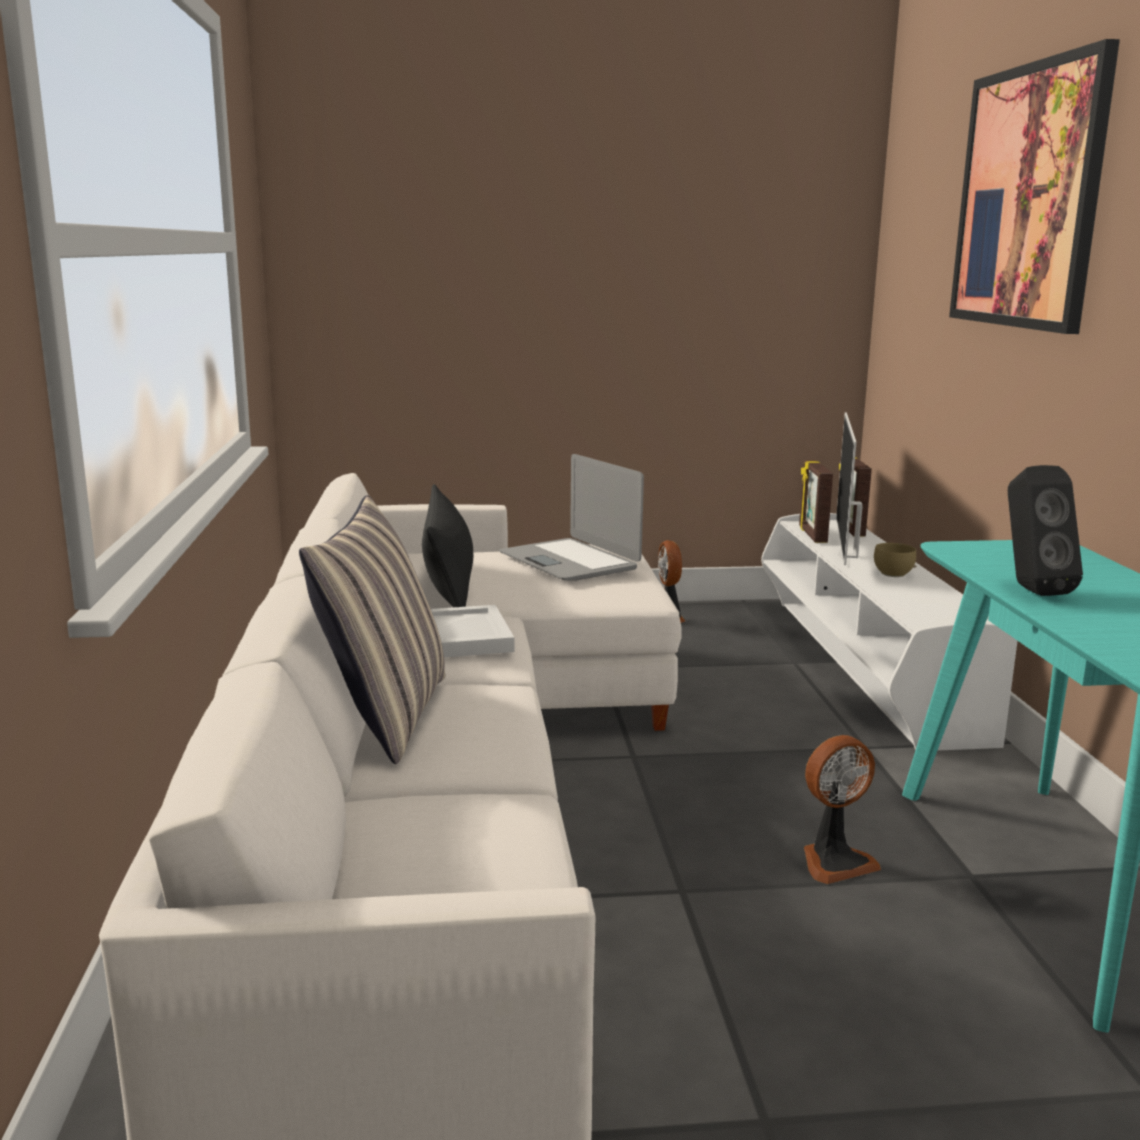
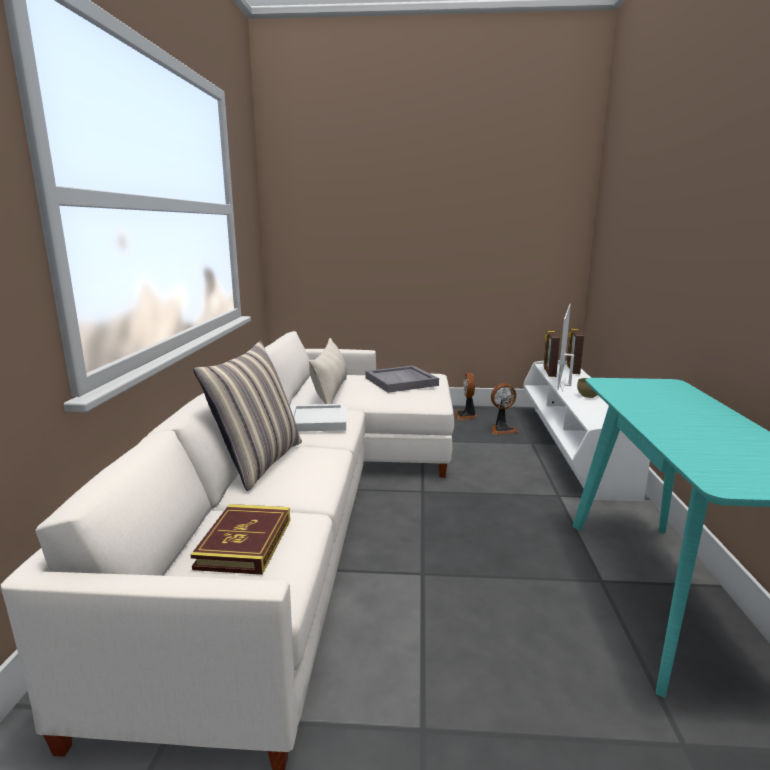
camera: 10 degrees right, 0 degrees up
(443, 847) = (245, 543): none -> book
(449, 587) = (330, 393): black pillow -> beige pillow
(570, 561) = (402, 382): laptop -> grey tray
(834, 861) = (519, 564): fan -> fan (501, 429)
(1028, 197) = (670, 174): picture -> none
(1030, 590) = (641, 409): black speaker -> none

